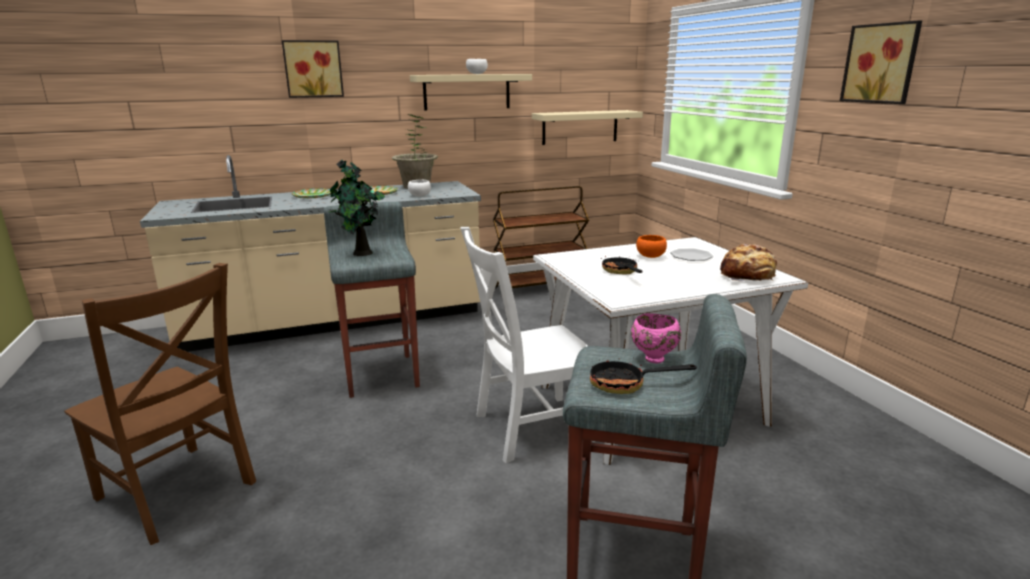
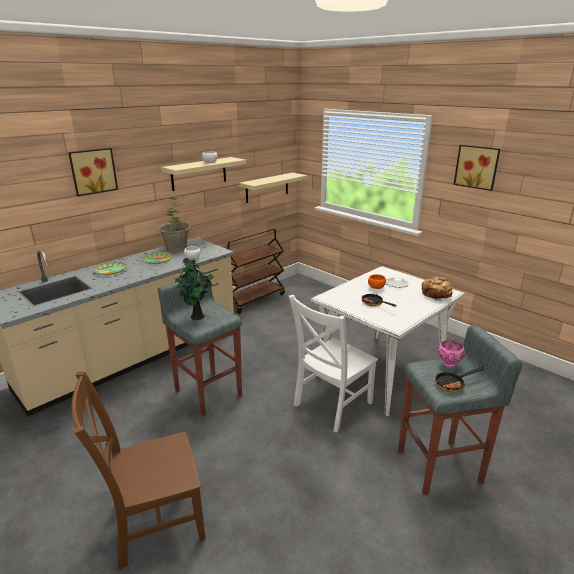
camera: 25 degrees left, 5 degrees up
(178, 493) = (153, 522): brown chair -> brown chair turned 150 degrees clockwise

